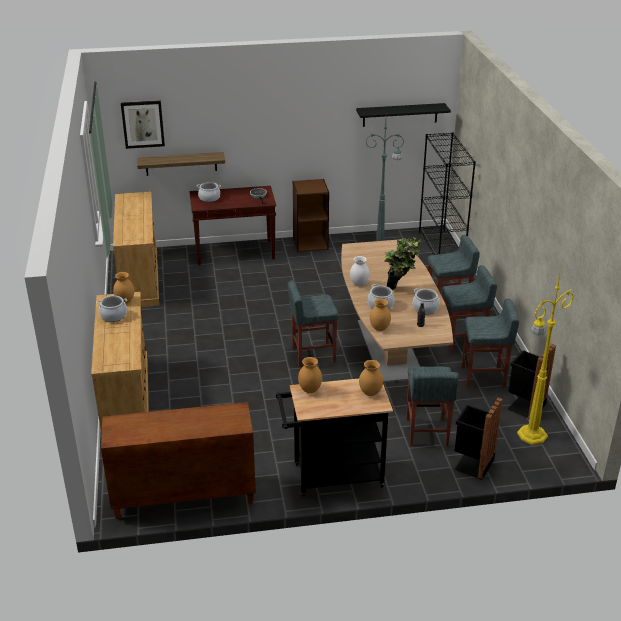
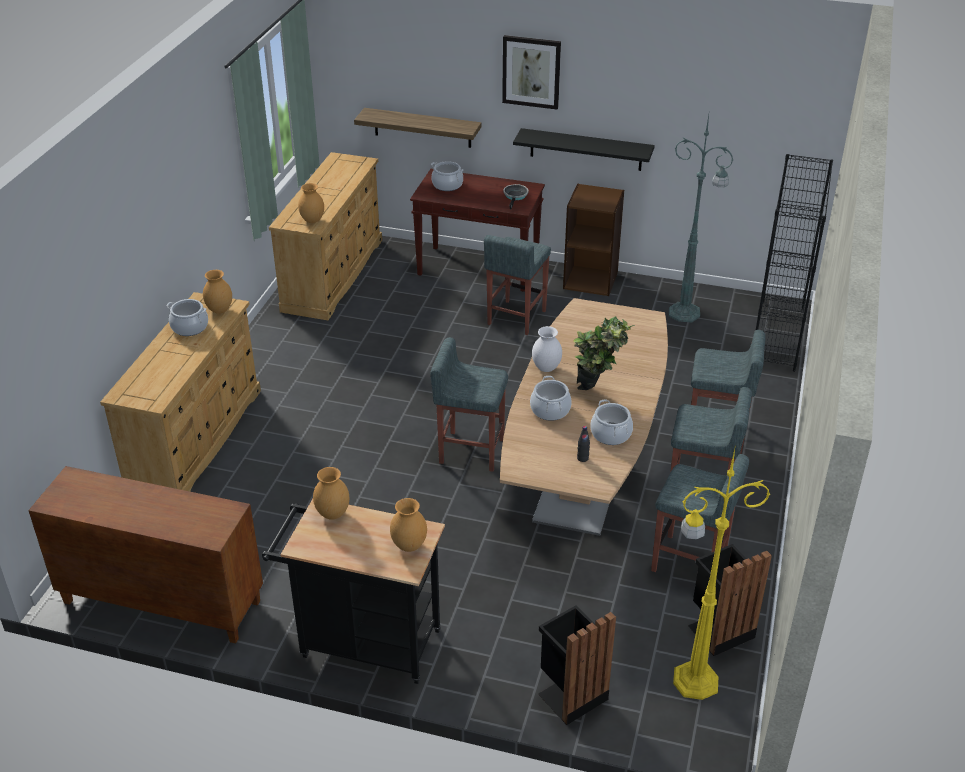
camera: 25 degrees right, 5 degrees up
(143, 124) = (373, 62): picture -> picture (531, 71)
(379, 329) = (519, 447): brown vase -> brown vase (312, 221)
(400, 115) = (753, 116): black shelf -> black shelf (586, 149)
(426, 432) = (541, 621): grey stool -> grey stool (516, 318)

